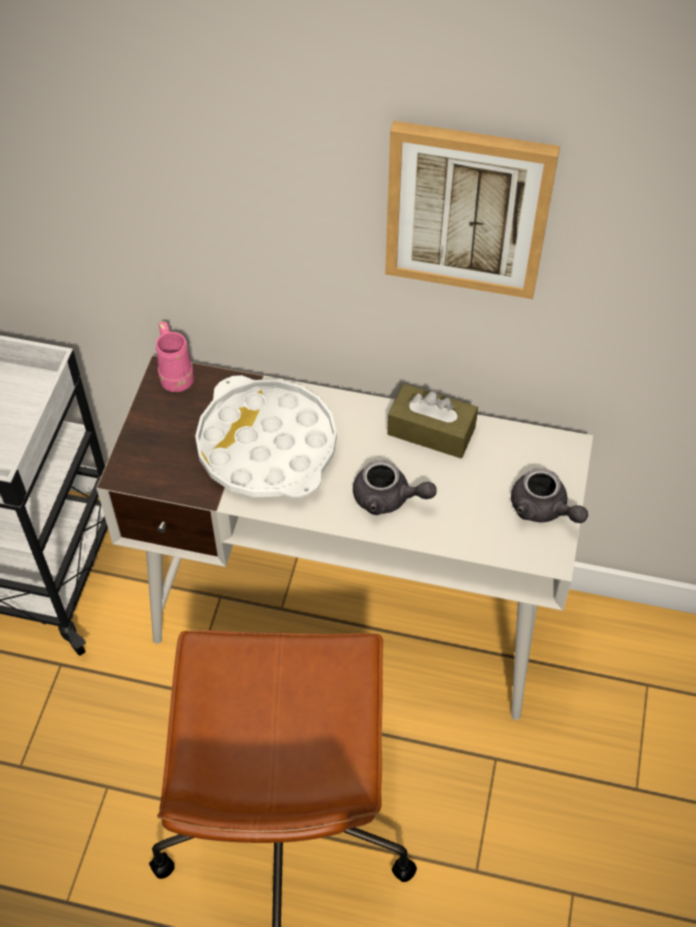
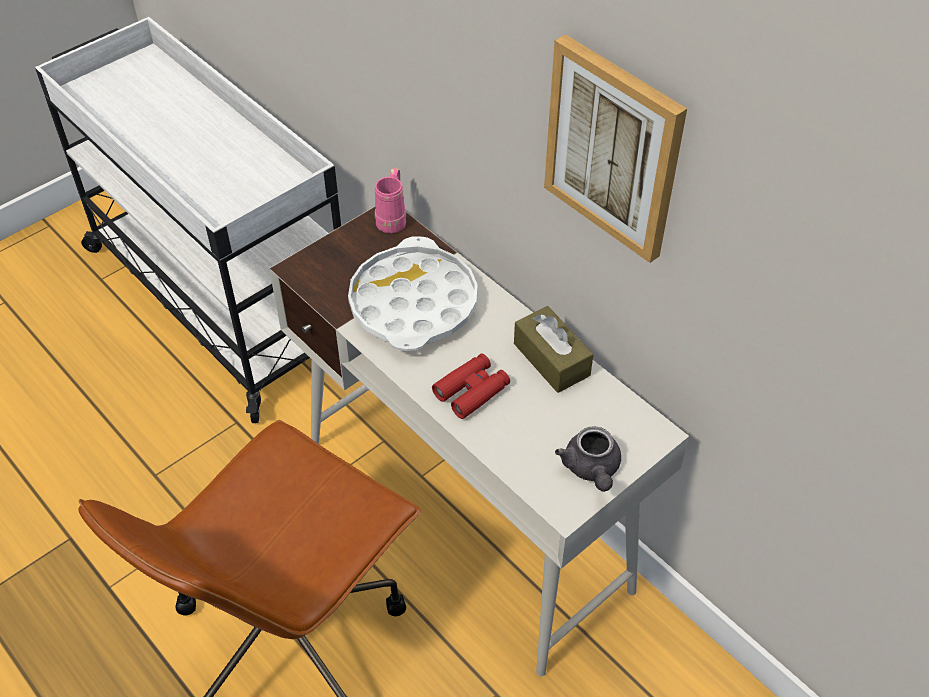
camera: 35 degrees right, 5 degrees down
(388, 498) = (471, 391): grey teapot -> red binoculars

